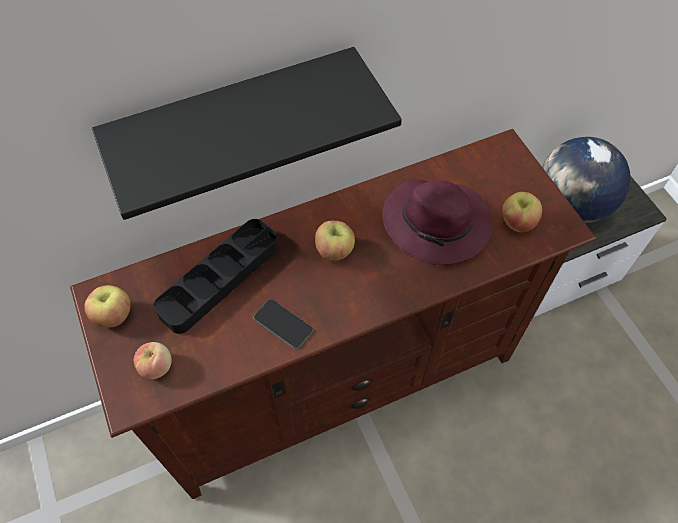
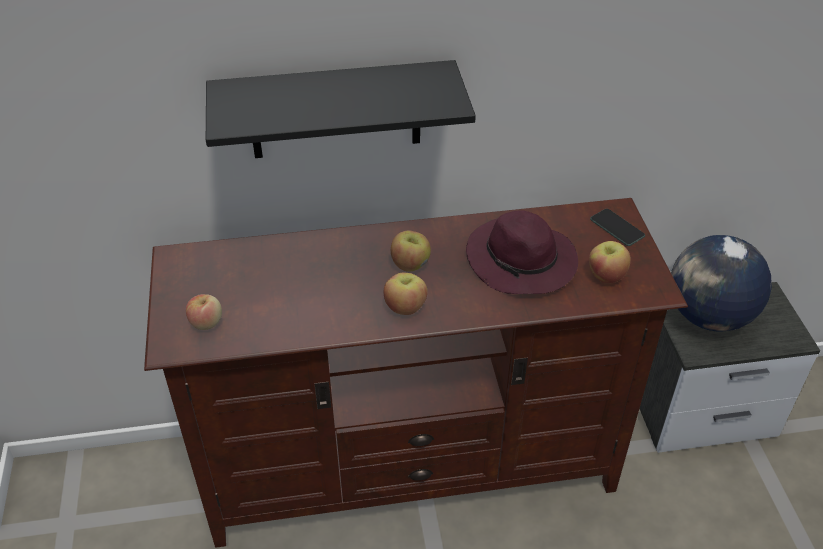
camera: 15 degrees right, 15 degrees down
(114, 315) = (183, 275): apple -> apple (405, 307)
(219, 278) = (291, 266): black tray -> none
(283, 324) = (337, 313): phone -> phone (617, 228)

